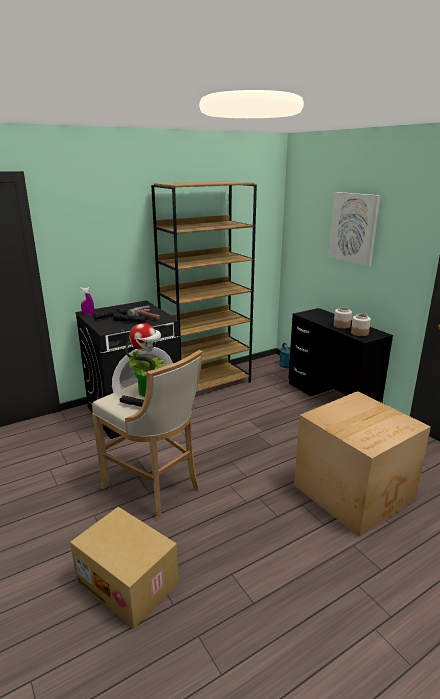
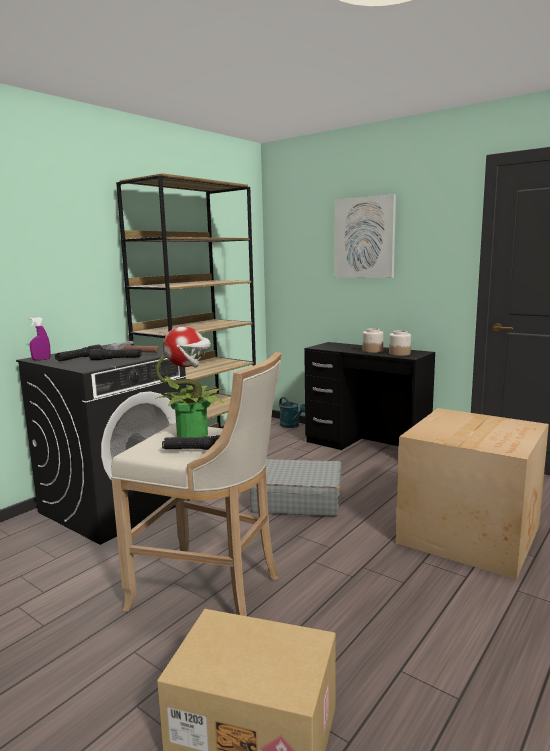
camera: 20 degrees left, 10 degrees down
(249, 434) = (297, 500): none -> grey suitcase

